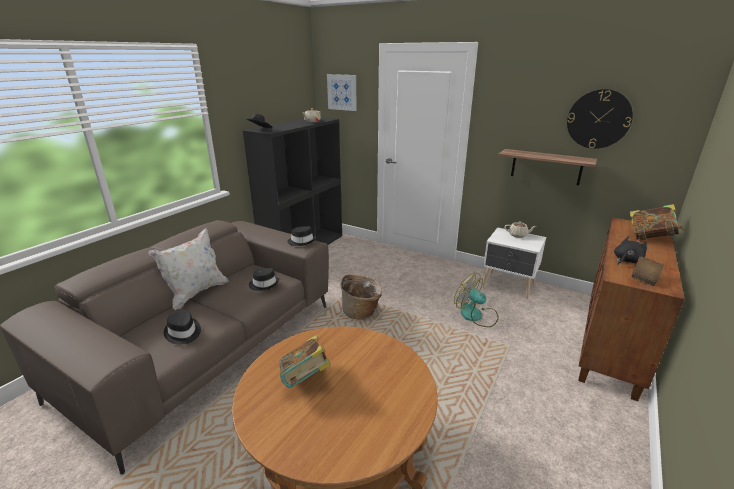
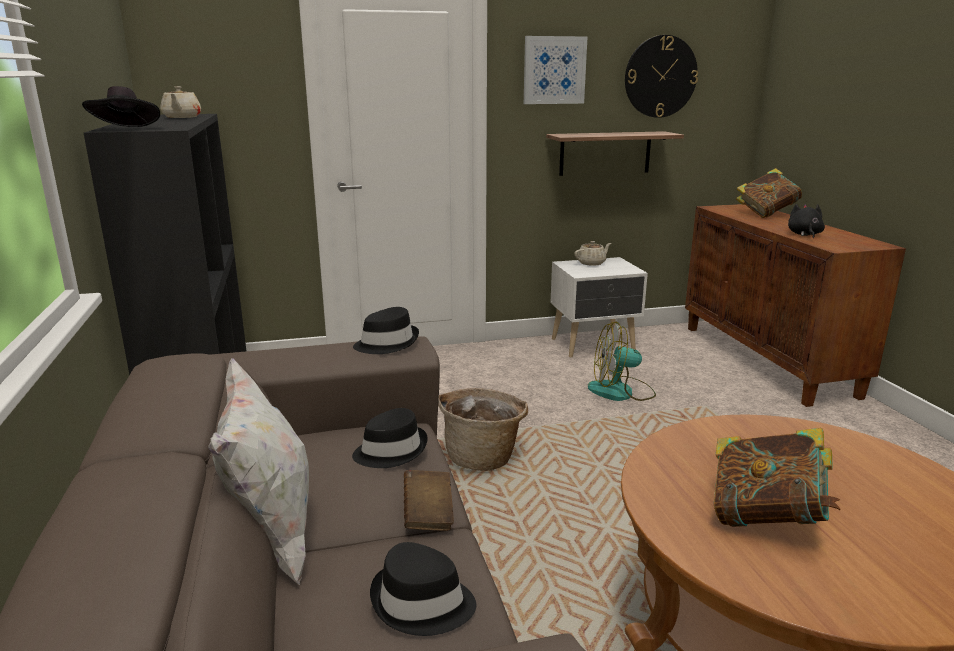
camera: 45 degrees left, 5 degrees down
(342, 92) = (211, 57): picture -> picture (554, 70)
(645, 278) = (849, 242): brown book -> brown book (428, 514)

